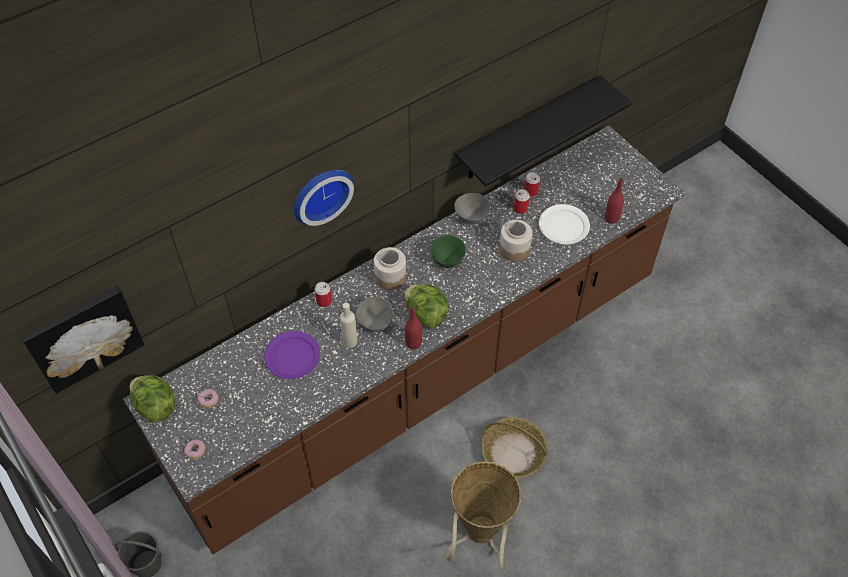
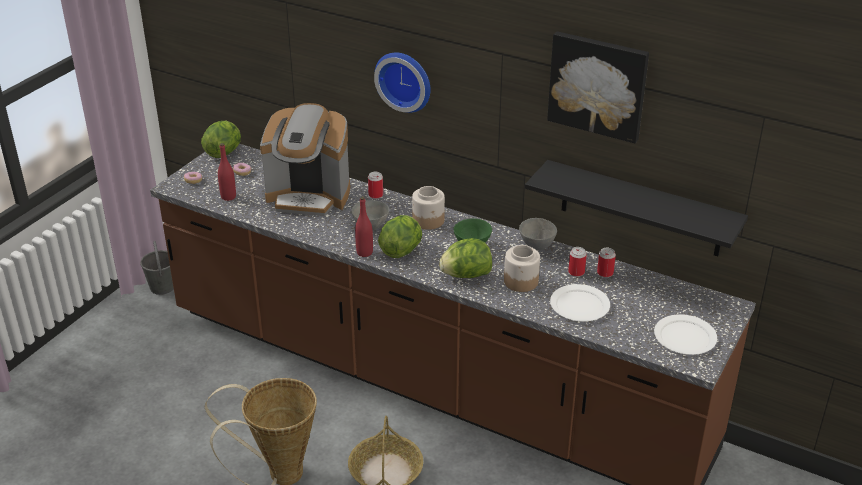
camera: 65 degrees right, 20 degrees down
(83, 337) = (213, 49): picture -> picture (598, 85)
(292, 356) = (309, 196): purple plate -> coffee machine
(350, 341) = (343, 219): beige bottle -> none
(487, 282) = (466, 275): none -> lettuce
(611, 218) = (621, 336): red bottle -> red bottle (228, 197)
(629, 183) = (684, 337): none -> white plate

